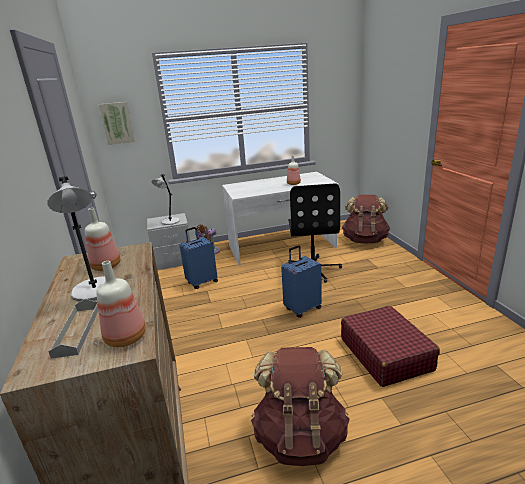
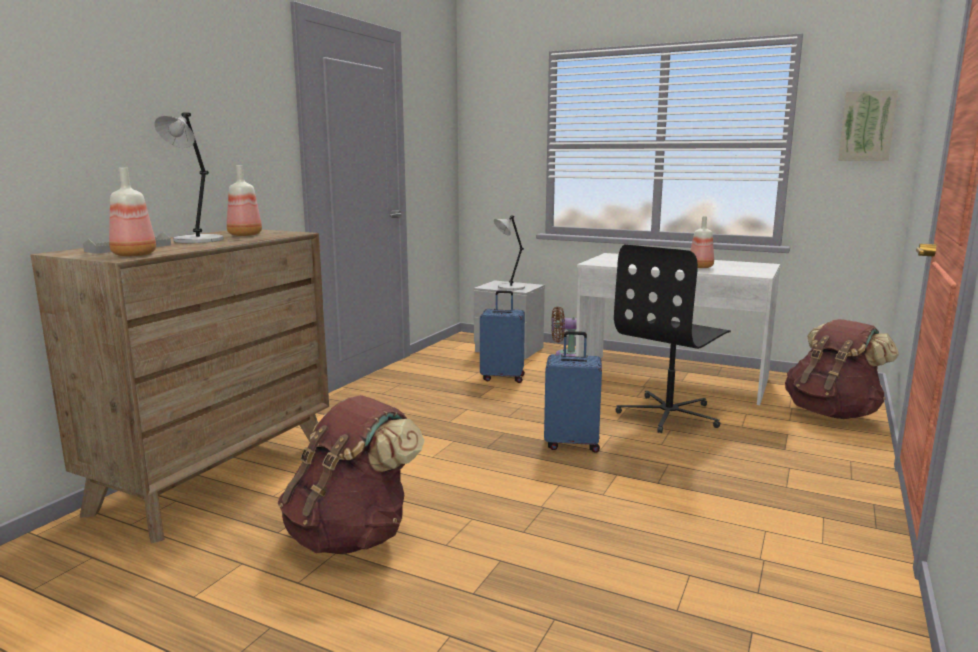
camera: 40 degrees right, 10 degrees down
(117, 123) = (491, 144): picture -> picture (867, 126)
(385, 354) = (592, 530): red suitcase -> none

